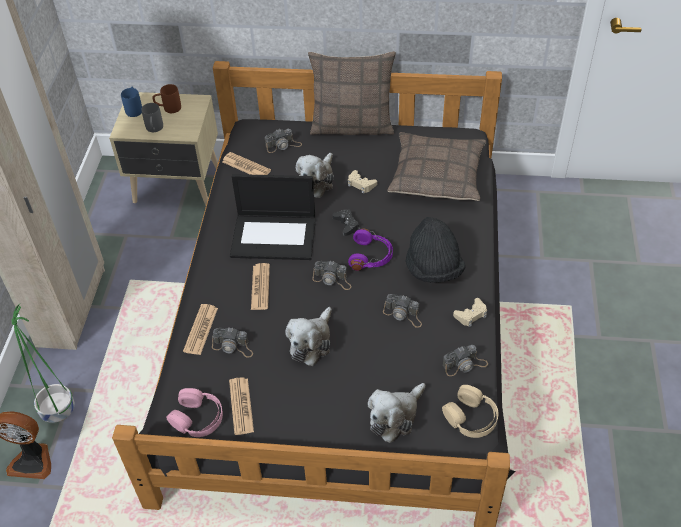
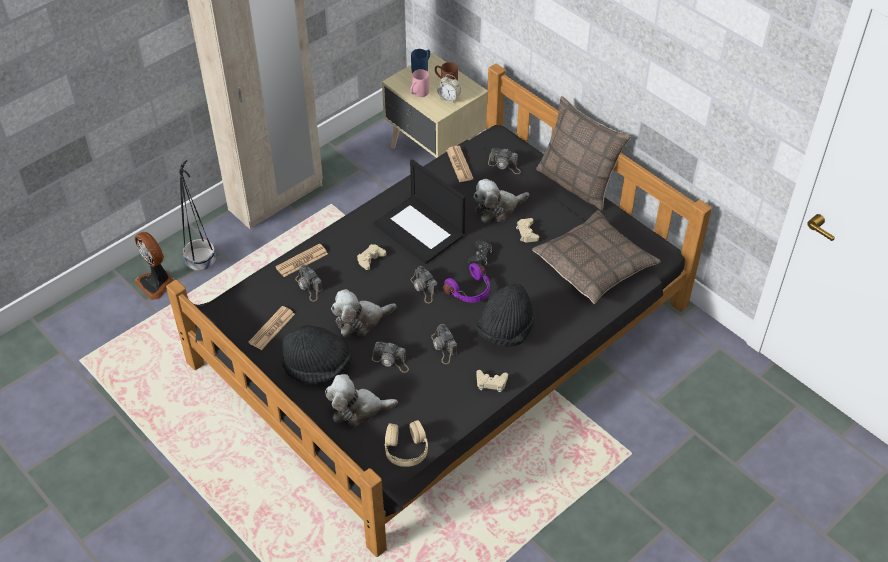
camera: 40 degrees right, 0 degrees up
(58, 409) = (201, 261): green planter -> black planter
(154, 129) = (418, 94): grey mug -> pink mug
(185, 118) = (449, 98): none -> alarm clock
(197, 418) = (239, 316): pink headphones -> none
(260, 287) = (370, 259): newspaper -> beige game controller
(321, 407) = (318, 366): none -> black hat
(465, 365) = (444, 412): camera -> camera (391, 361)

